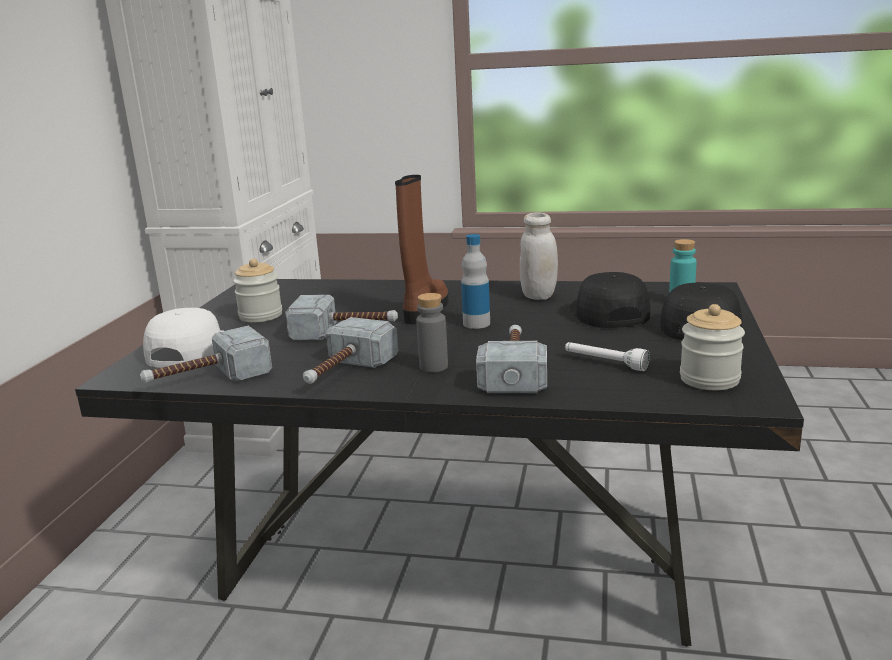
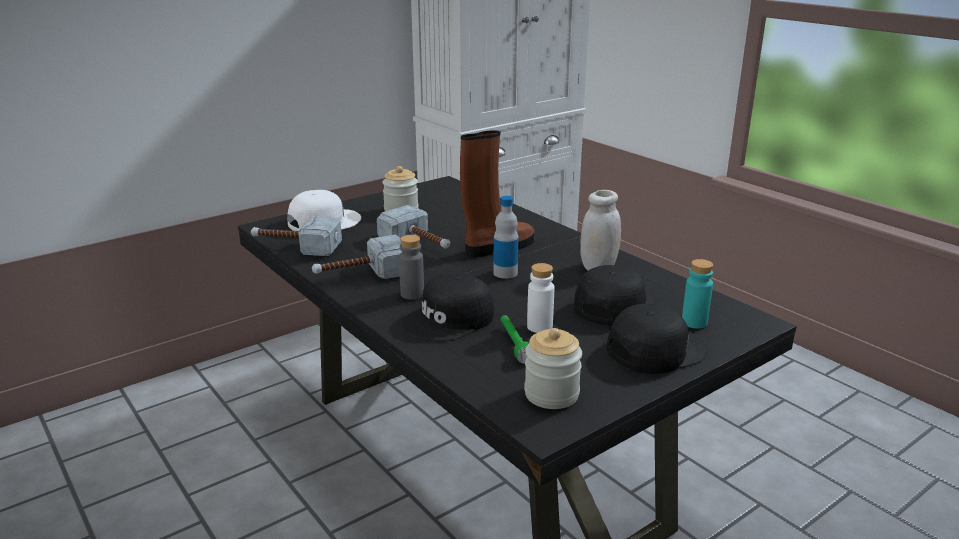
camera: 40 degrees right, 5 degrees up
(514, 369) = (450, 319): hammer -> black cap
(593, 345) = (539, 327): none -> white bottle
(604, 363) = (514, 344): white flashlight -> green flashlight

